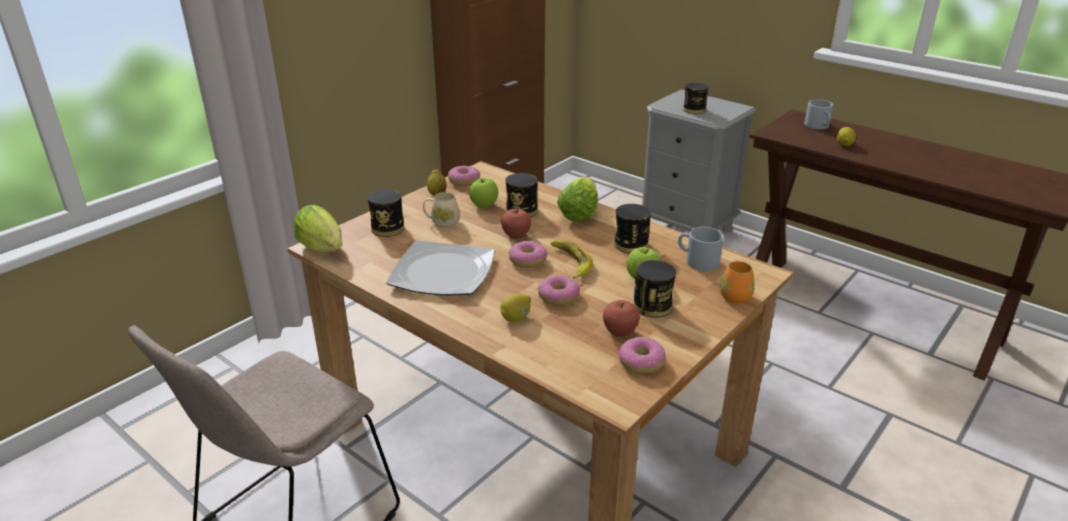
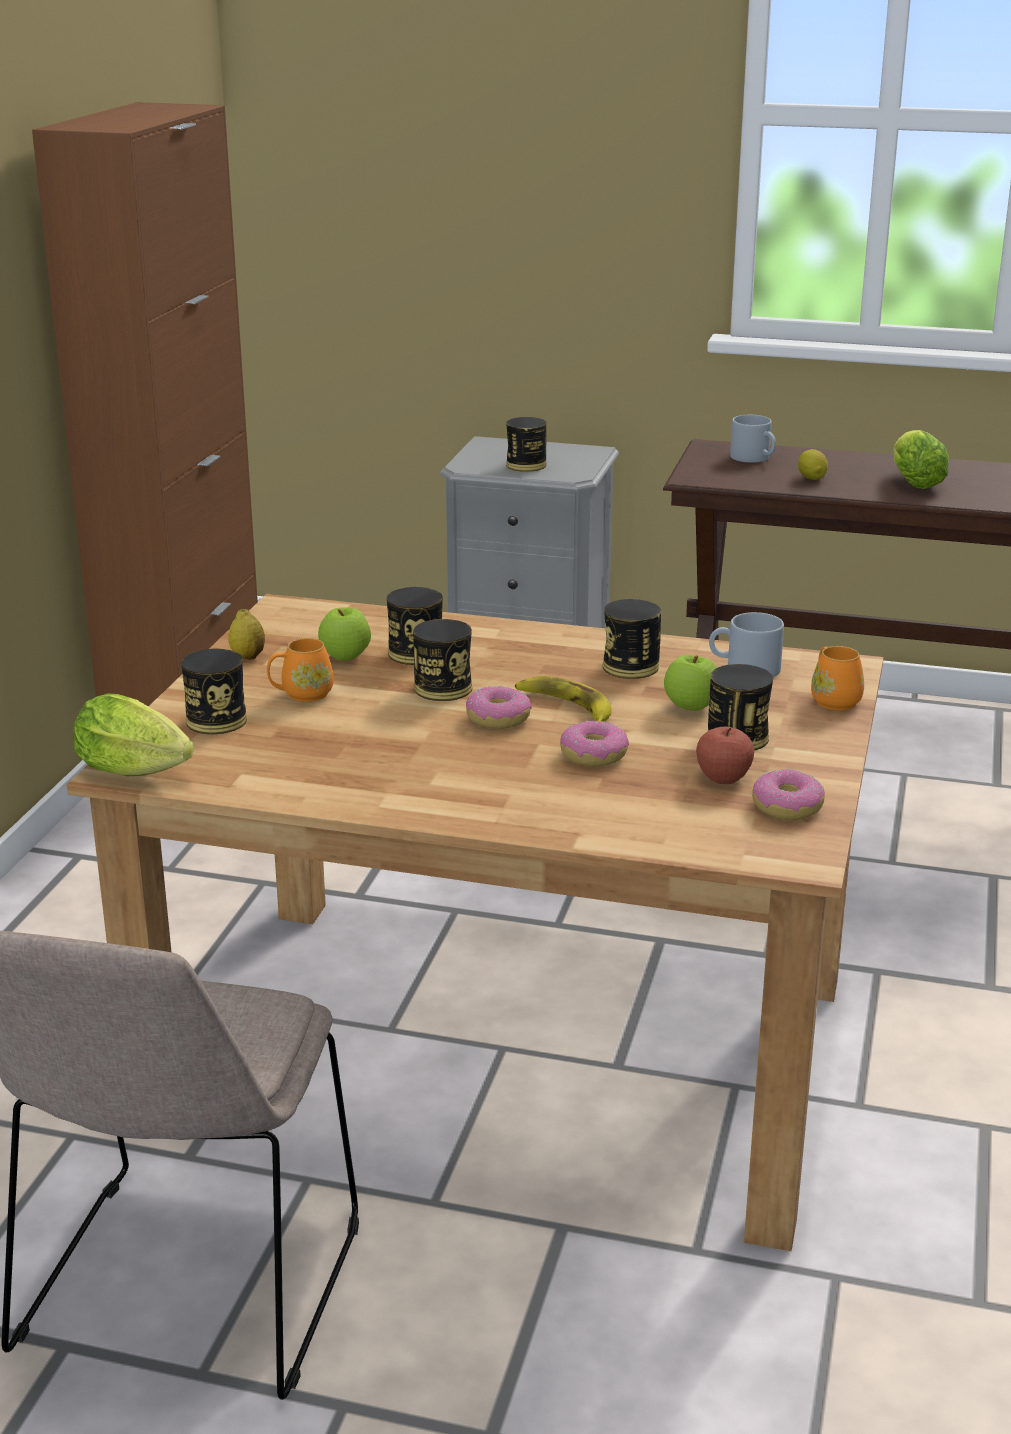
camera: 25 degrees left, 5 degrees down
(442, 222) = (301, 694): beige mug -> orange mug
(442, 272) = (379, 761): plate -> none
(464, 181) = (272, 628): donut -> none
(516, 235) = (443, 688): apple -> can
(516, 318) = (559, 795): lemon -> none
(580, 213) = (512, 639): lettuce -> lettuce (913, 481)

